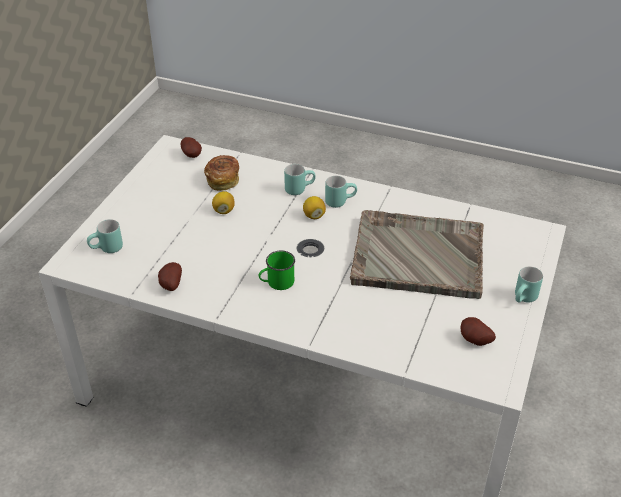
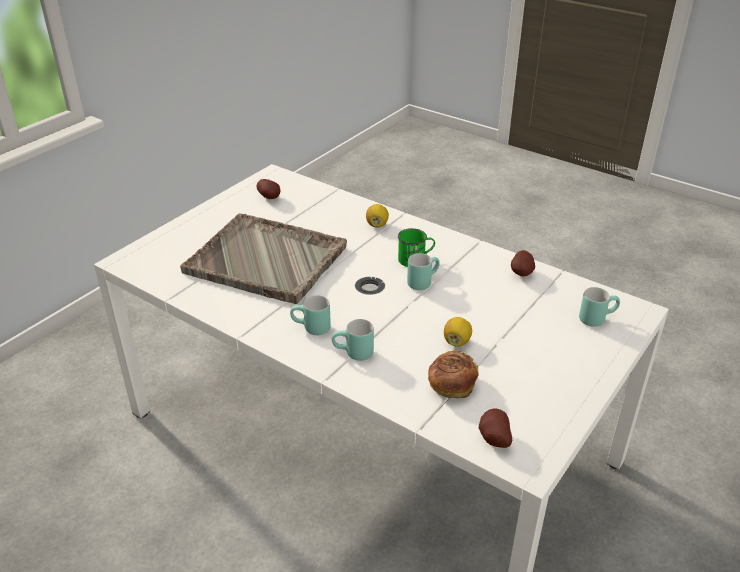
camera: 165 degrees left, 5 degrees down
(314, 215) = (350, 317): lemon -> lemon (377, 225)
(525, 299) = (203, 215): turquoise mug -> turquoise mug (422, 281)

